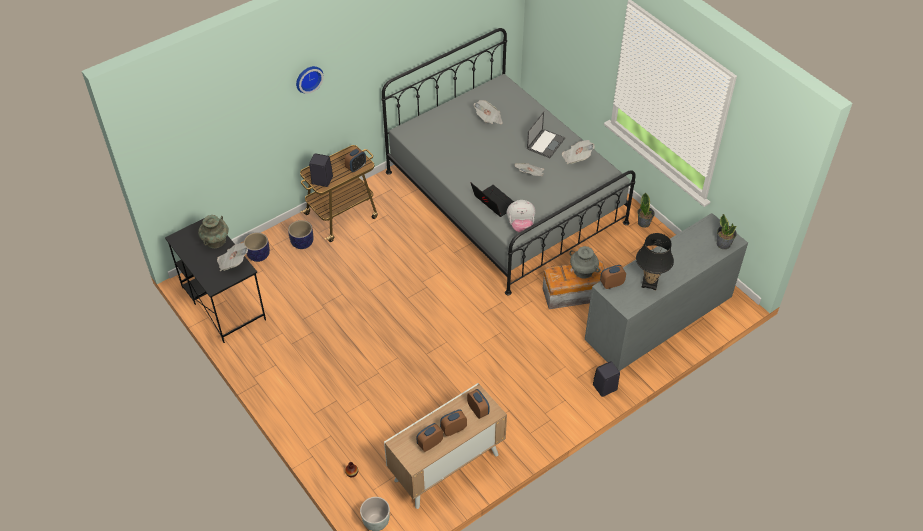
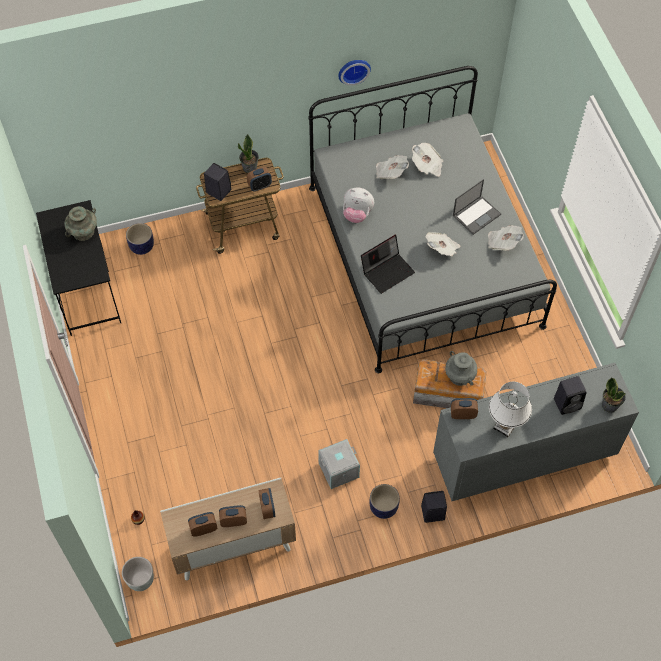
camera: 20 degrees right, 10 degrees up
(233, 262) = (90, 262): newspaper -> newspaper (390, 172)
(302, 243) = (190, 246): planter -> planter (383, 508)
(308, 78) = (219, 84): wall clock -> wall clock (353, 70)
(493, 203) = (387, 271): laptop -> laptop turned 75 degrees clockwise
(511, 379) = (338, 471): none -> grey storage box
(520, 226) = (404, 308): plush toy -> plush toy (357, 214)
(644, 223) = (562, 333): potted plant -> potted plant (250, 168)
(650, 283) = (505, 427): black table lamp -> white table lamp
(690, 252) = (568, 403): none -> black speaker

